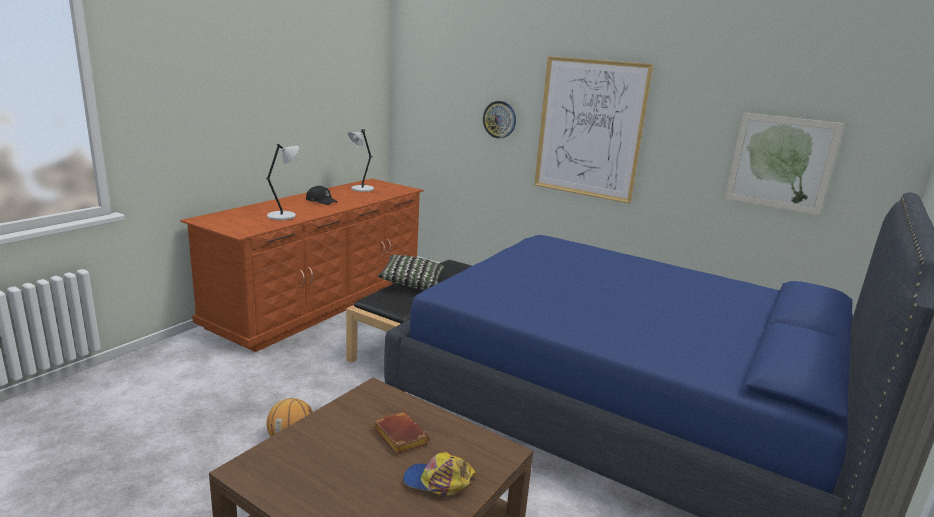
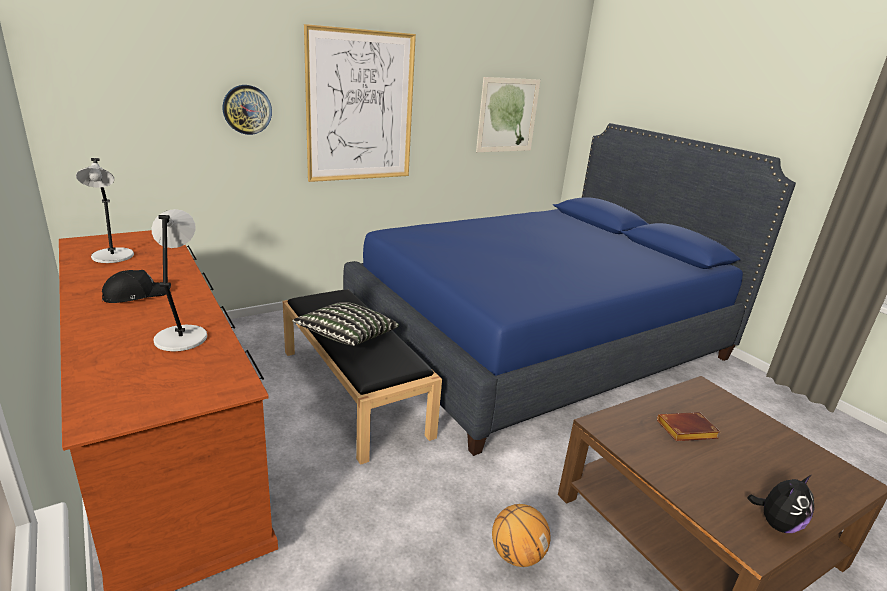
camera: 65 degrees left, 5 degrees up
(278, 487) = (776, 524): none -> plush toy
(438, 482) = (750, 429): cap -> none

